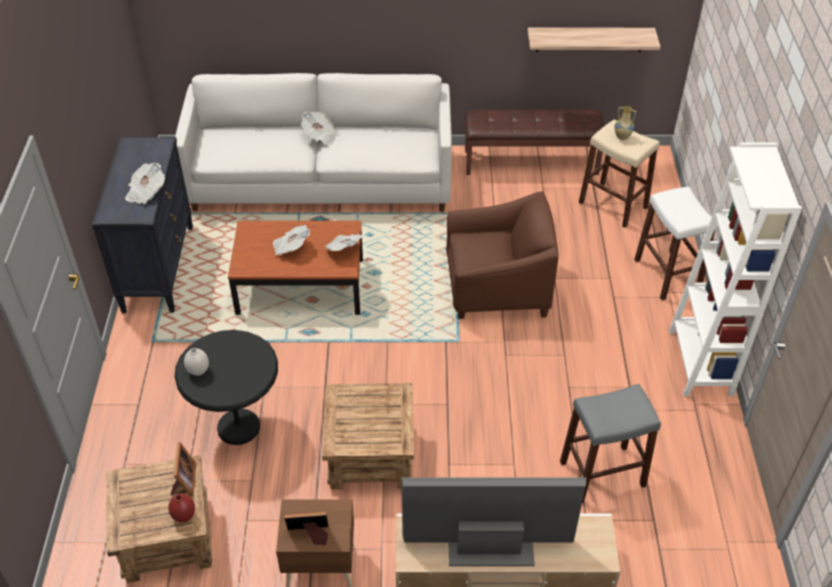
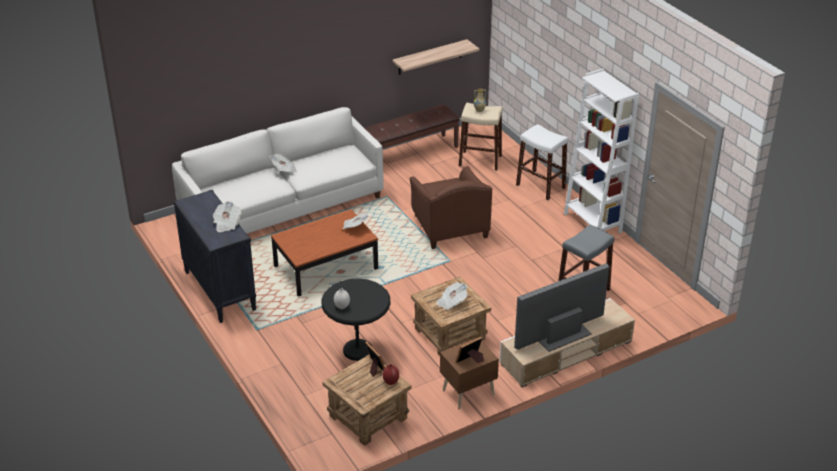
camera: 30 degrees left, 10 degrees down
(291, 247) = (321, 237): newspaper -> newspaper (451, 302)
(497, 289) = (449, 227): brown armchair -> brown armchair turned 105 degrees clockwise

